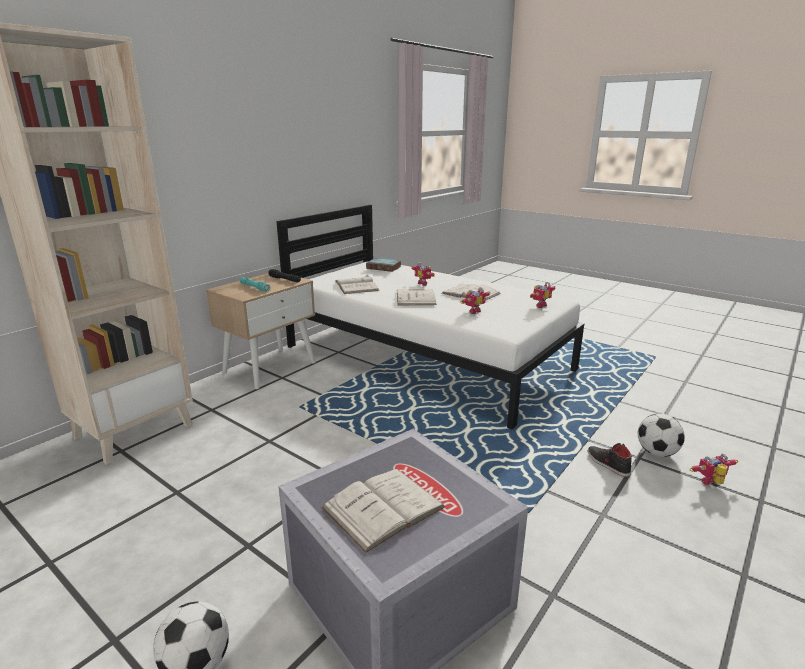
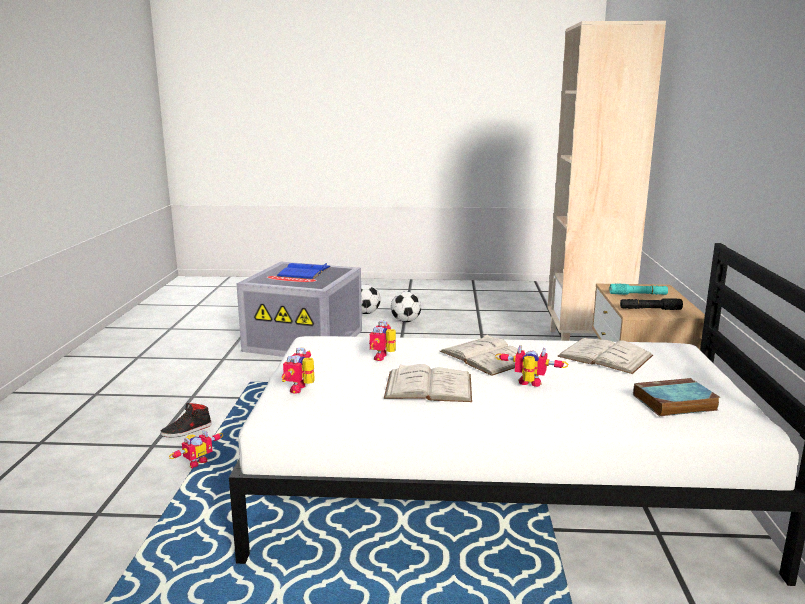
camera: 145 degrees right, 5 degrees down
(383, 507) = (304, 271): white book -> blue book
(607, 463) = (186, 430): black shoe -> black shoe turned 120 degrees clockwise
(656, 452) = (130, 456): football -> football (406, 321)
(712, 483) = (82, 443): toy robot -> toy robot (196, 463)

